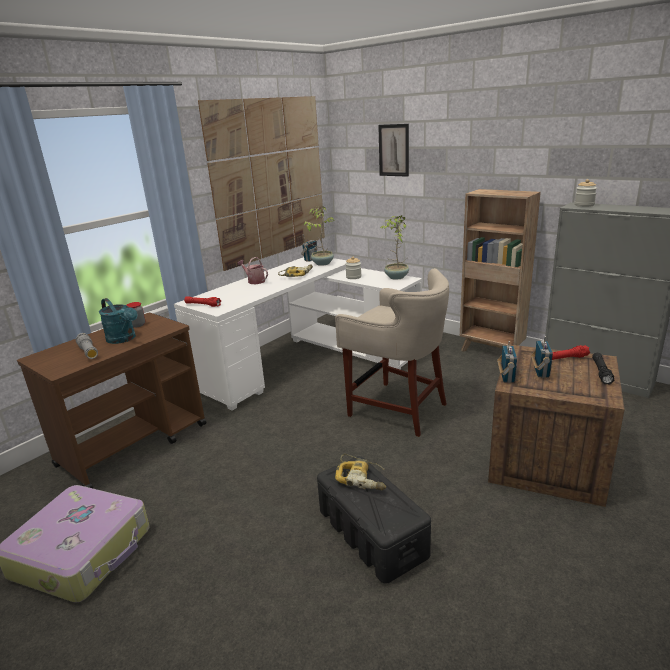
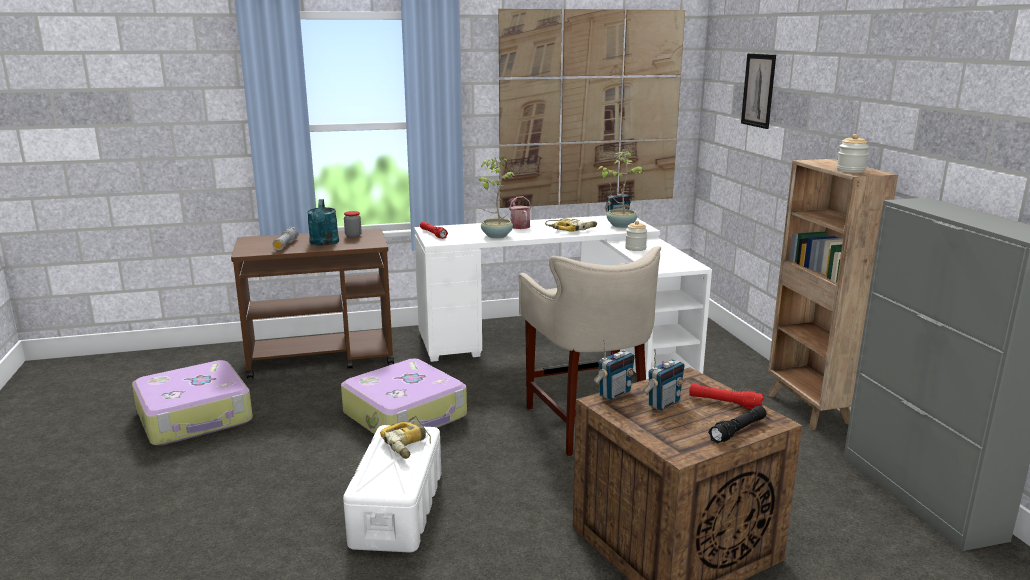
camera: 35 degrees right, 5 degrees down
(274, 459) = (406, 415): none -> suitcase
(372, 533) = (397, 509): black storage box -> white storage box
(396, 277) = (682, 260): potted plant -> potted plant (496, 236)
(584, 205) = (930, 203): jar -> jar (850, 171)

